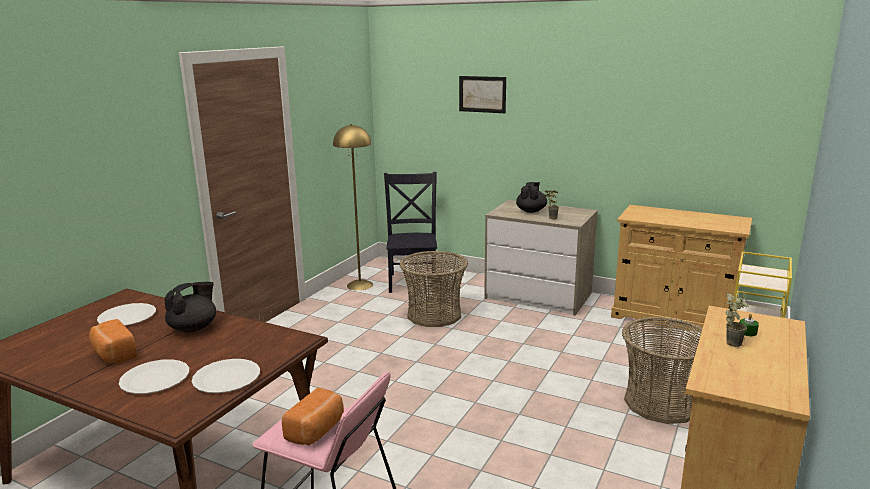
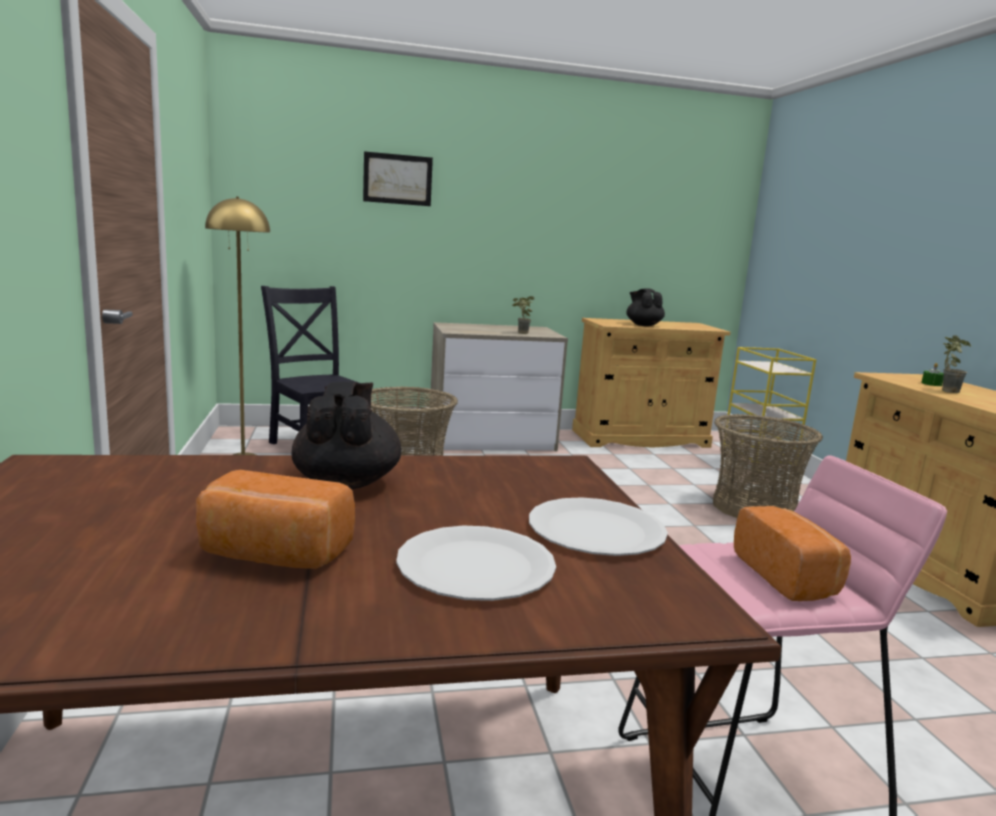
camera: 40 degrees left, 5 degrees down
(127, 317) = (140, 493): white plate -> none
(531, 211) = (485, 329): black teapot -> black teapot (643, 325)

